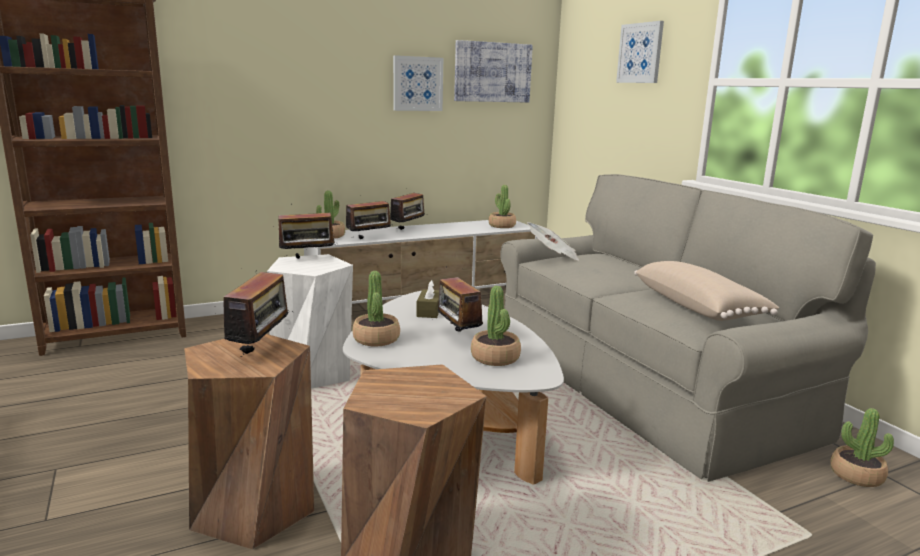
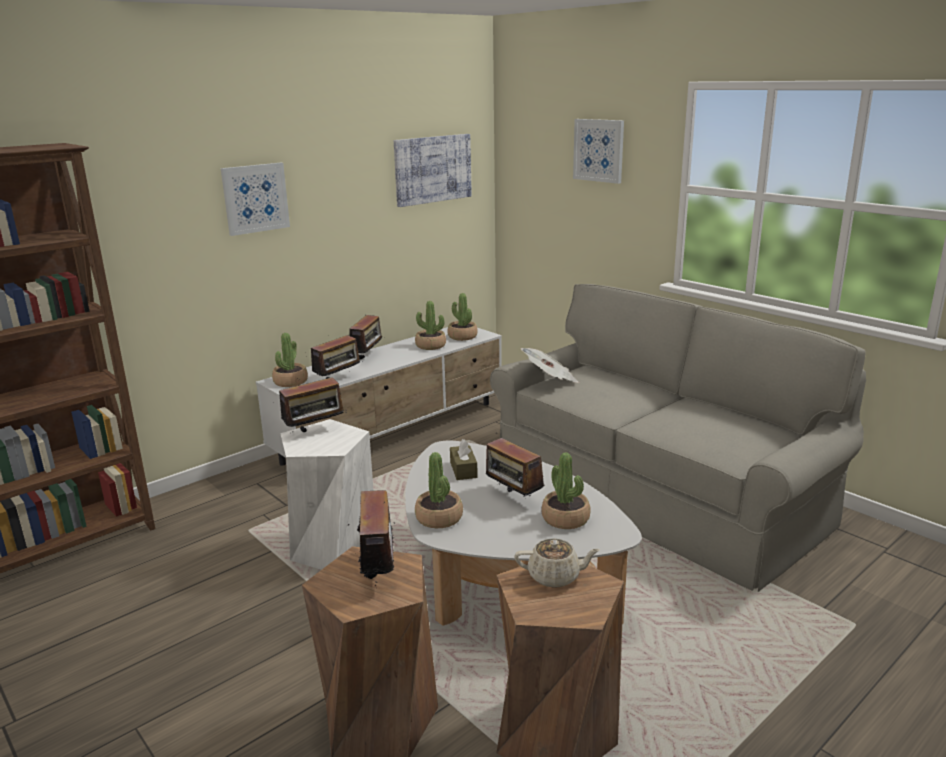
camera: 15 degrees left, 5 degrees up
(417, 84) = (358, 194): picture -> picture (255, 198)
(418, 380) = (555, 576): none -> beige teapot
(698, 307) = (720, 429): beige pillow -> none
(856, 475) = (866, 557): potted plant -> potted plant (430, 346)

